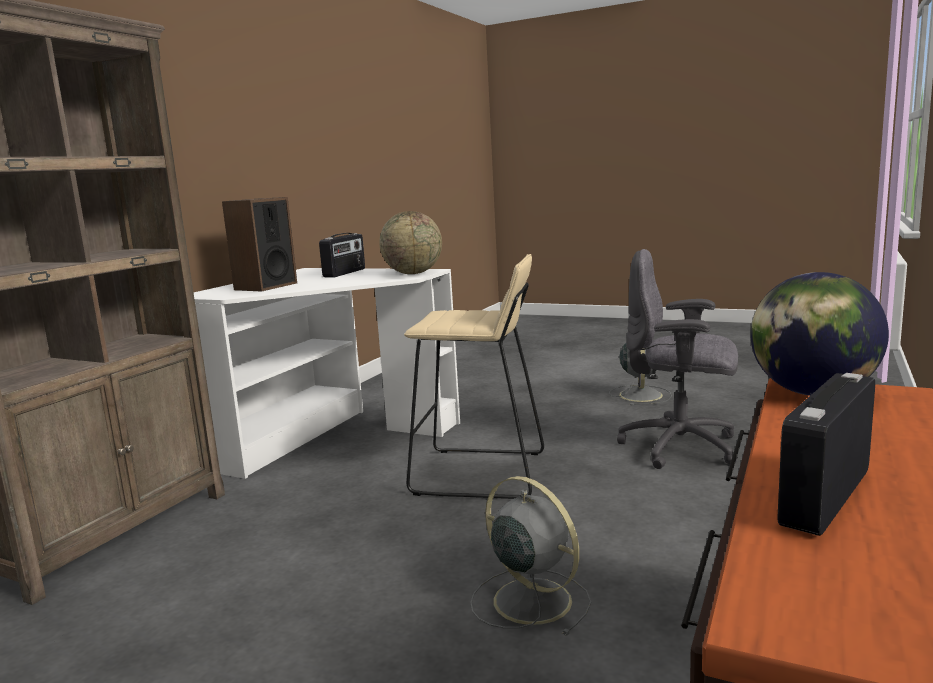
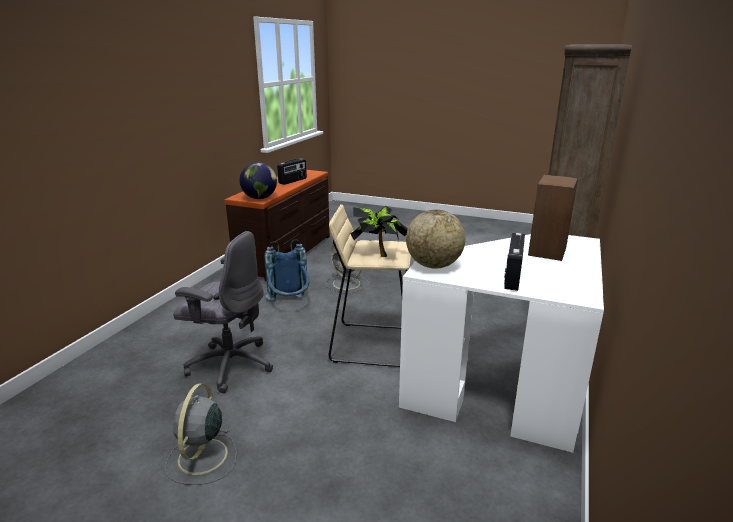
camera: 175 degrees right, 10 degrees up
(464, 313) = (379, 253): none -> potted plant
(653, 537) = (290, 304): none -> blue backpack

